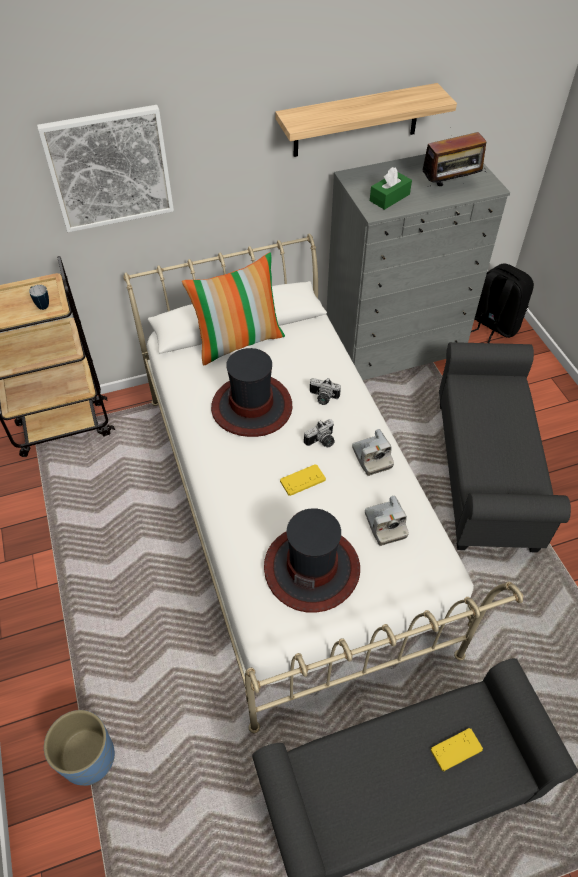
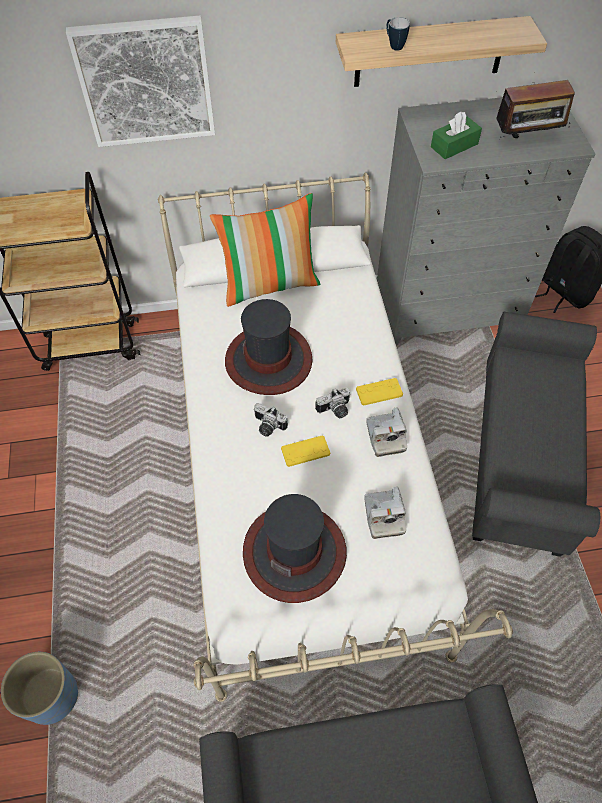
camera: 10 degrees right, 5 degrees up
(41, 305) = (64, 222): mug -> mug (394, 46)
(322, 398) = (346, 361): camera -> camera (267, 427)
(456, 749) = (418, 770): yellow game controller -> yellow game controller (379, 392)

